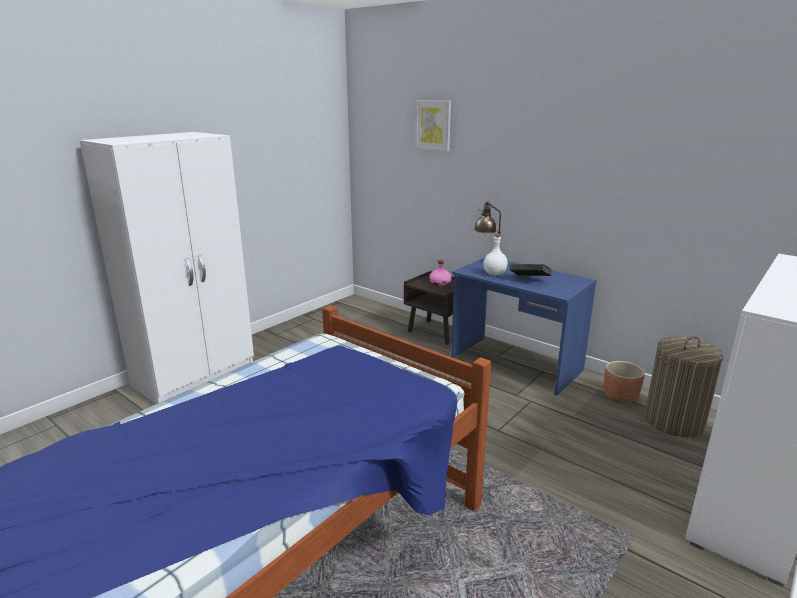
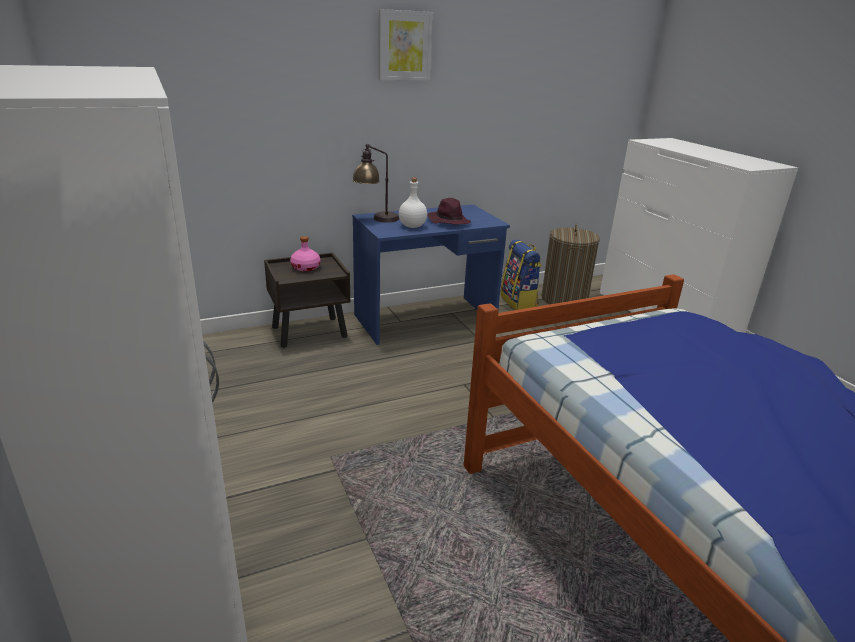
camera: 65 degrees left, 5 degrees up
(433, 125) = (241, 46): picture -> picture (404, 46)
(529, 280) = (448, 221): book -> purple hat
(620, 397) = (519, 302): brown planter -> backpack

